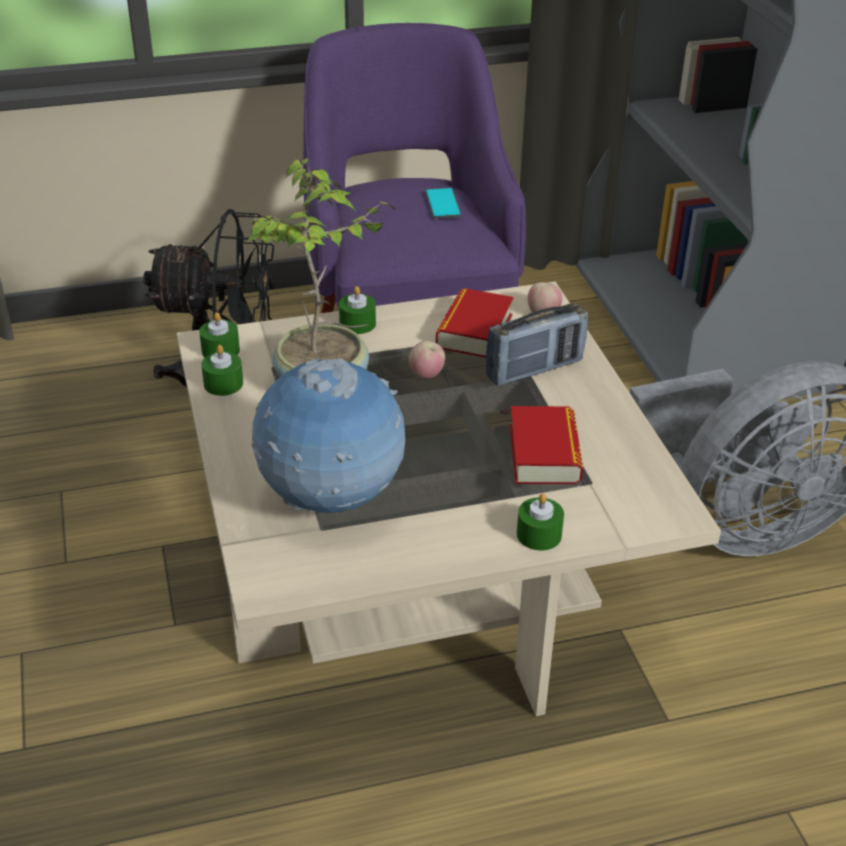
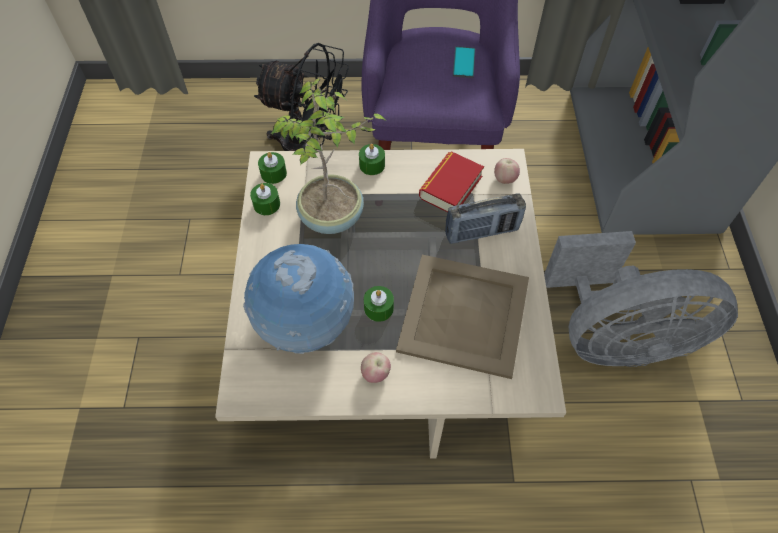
camera: 15 degrees right, 20 degrees up
(426, 375) = (404, 223): apple -> apple (375, 374)
(539, 534) = (435, 388): green candle -> green candle (378, 308)
(544, 454) = (463, 313): book -> beige tray

